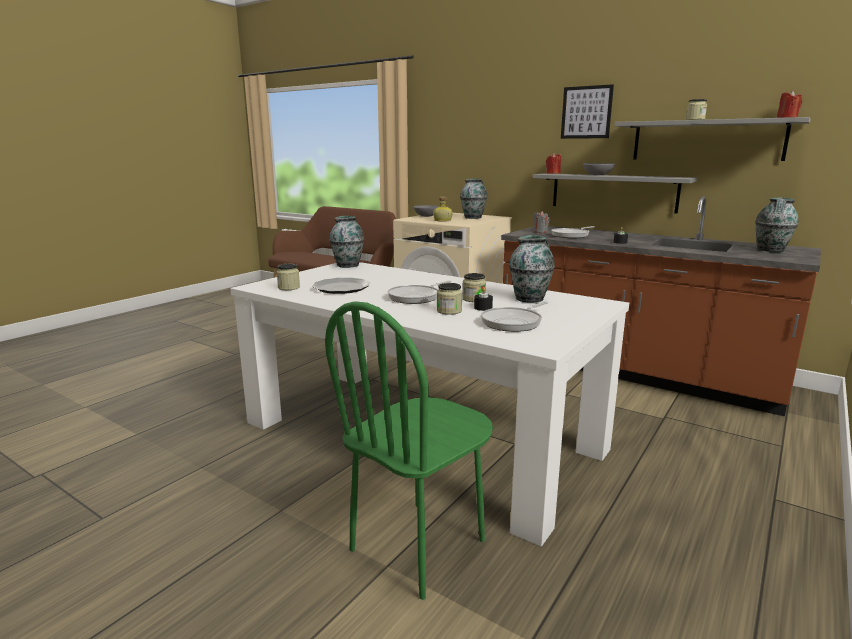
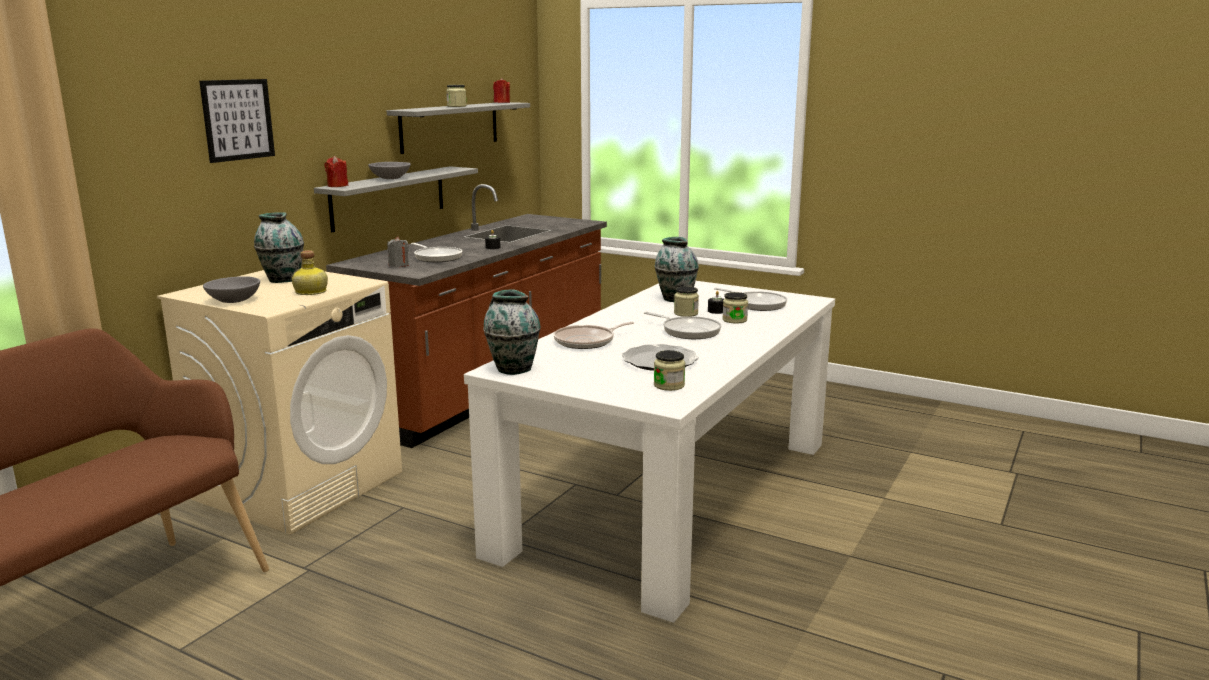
camera: 95 degrees left, 0 degrees up
(397, 276) = (587, 341): none -> frying pan
(418, 545) = (852, 487): green chair -> none
(586, 112) = (348, 97): picture -> picture (237, 120)
(770, 250) = (542, 222): vase -> none

